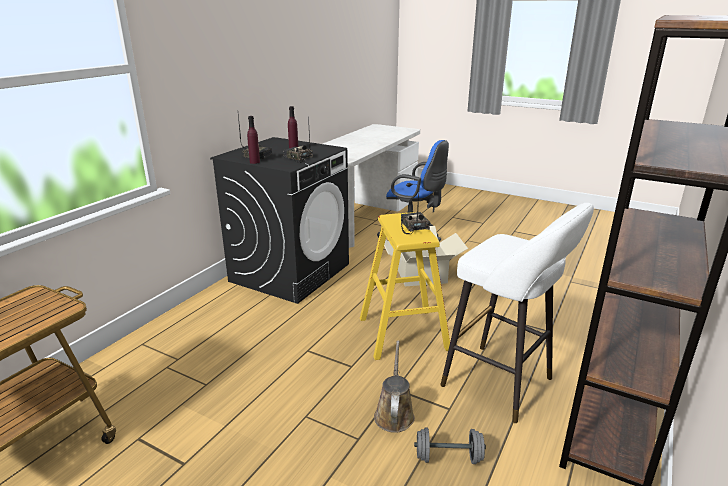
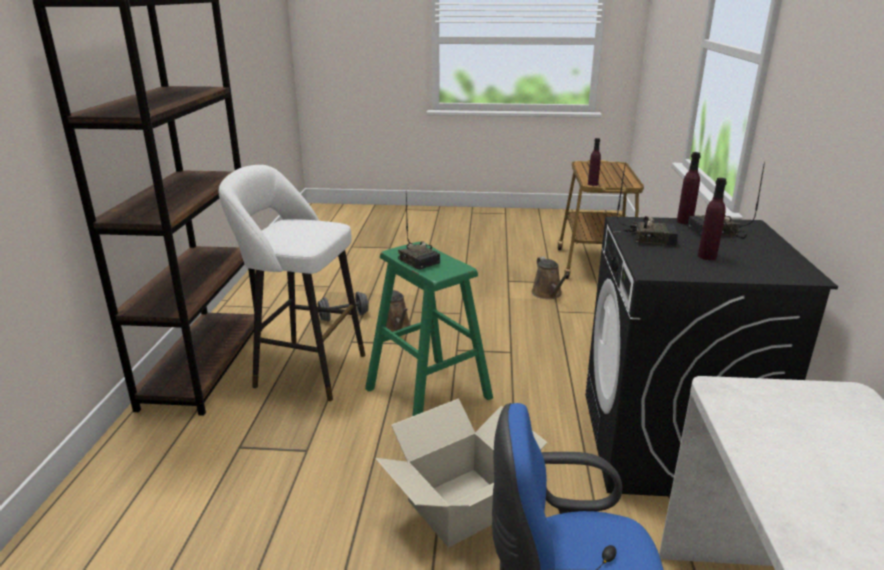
camera: 155 degrees right, 0 degrees up
(69, 305) = (592, 184): none -> purple bottle
(176, 416) = (548, 294): none -> brown watering can
(403, 333) = (428, 393): yellow stool -> green stool

